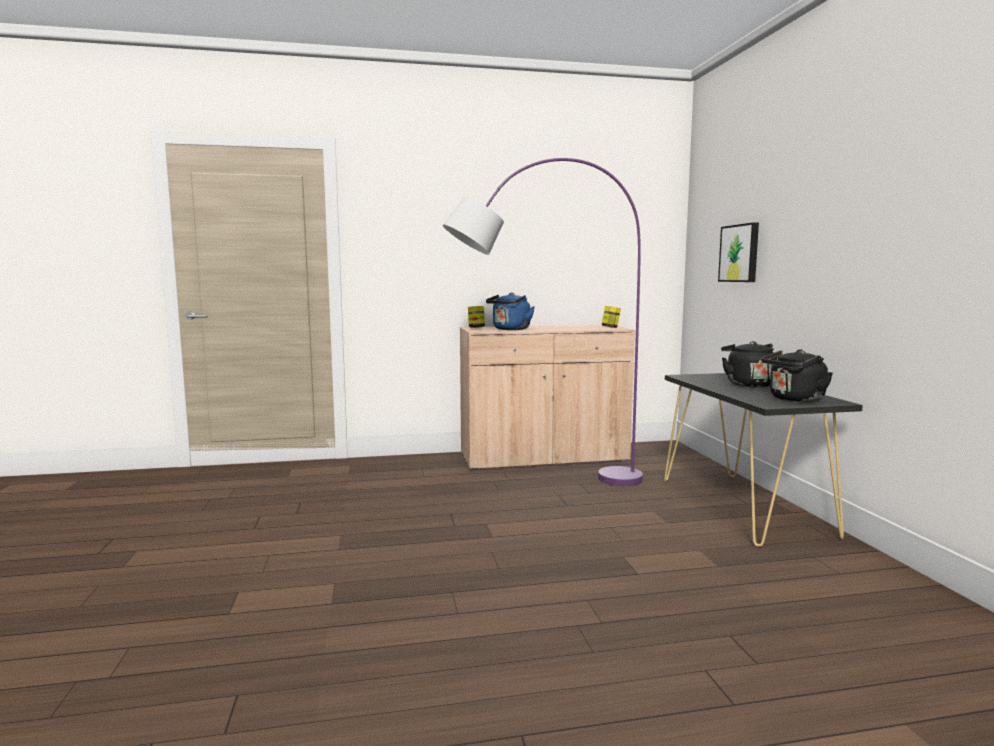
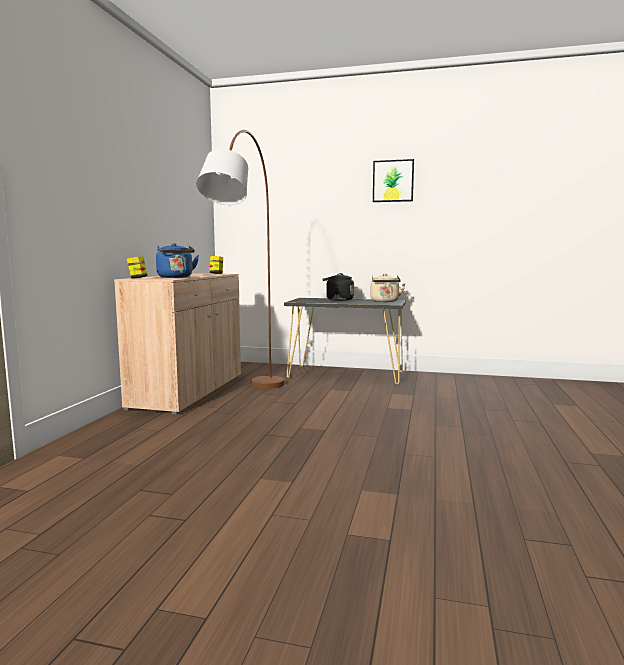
camera: 65 degrees left, 0 degrees up
(542, 486) = (249, 402): purple floor lamp -> brown floor lamp
(740, 253) = (285, 219): picture -> picture (393, 181)
(794, 399) = (385, 301): black kettle -> beige kettle

